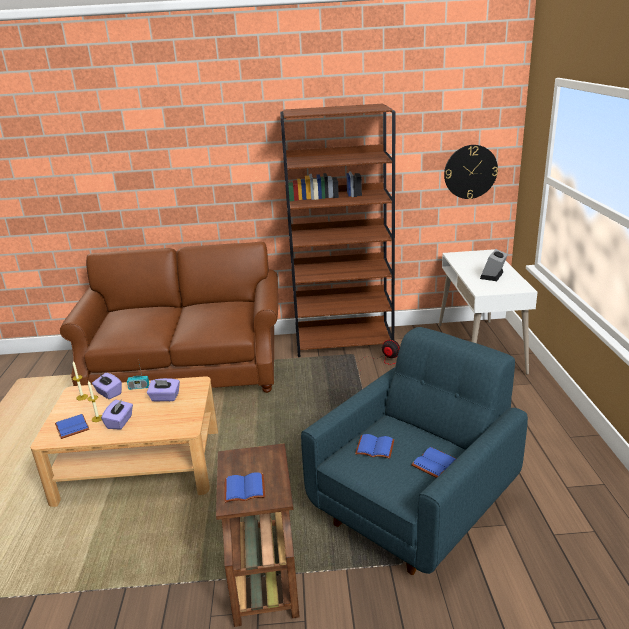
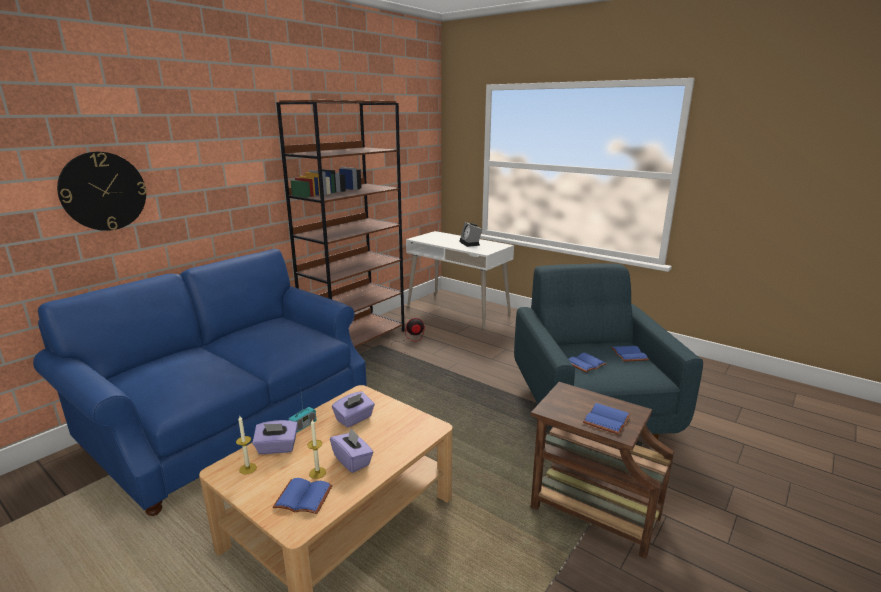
camera: 50 degrees left, 5 degrees down
(187, 369) = (232, 420): brown sofa -> blue sofa
(470, 172) = (415, 166): wall clock -> wall clock (103, 191)

